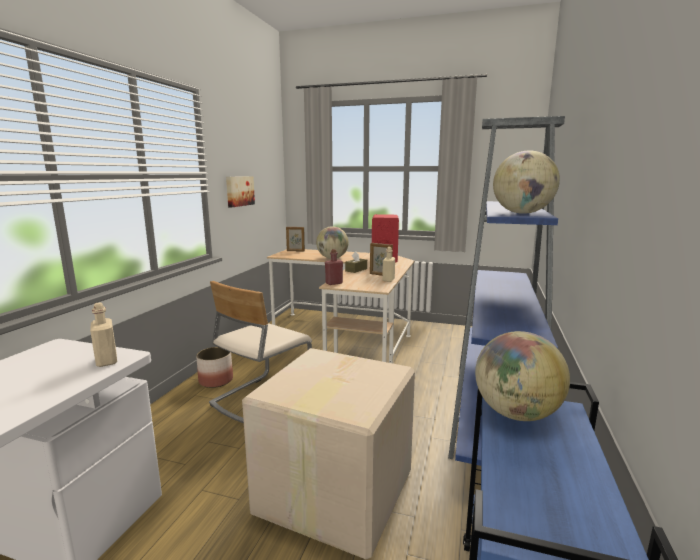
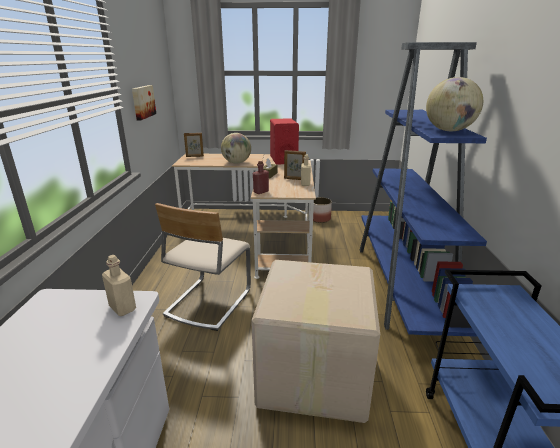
camera: 15 degrees left, 10 degrees up
(216, 380) = (156, 291): planter -> planter (319, 219)
(516, 413) = (485, 302): globe -> none

